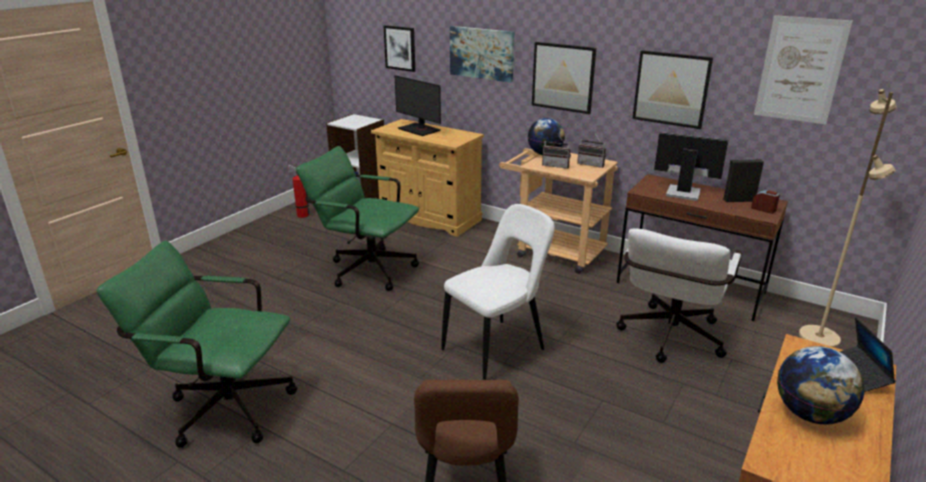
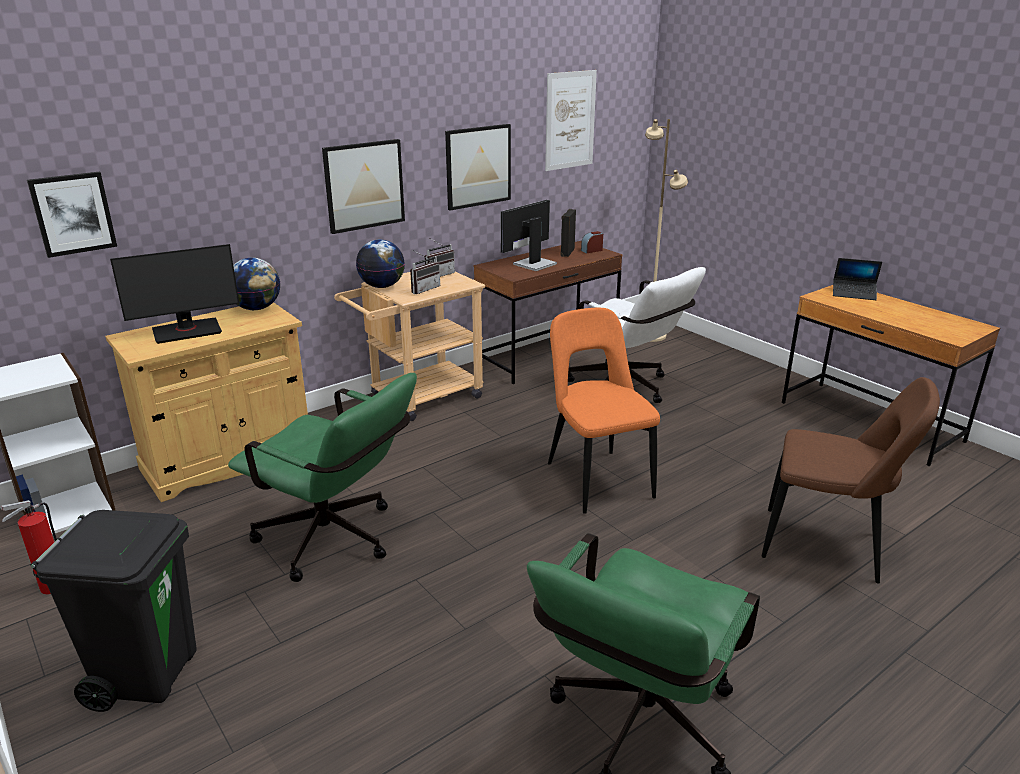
camera: 70 degrees left, 0 degrees up
(249, 253) = (147, 674): none -> black trash can
(365, 268) = (336, 541): green office chair -> green office chair turned 105 degrees counterclockwise
(482, 53) = (241, 183): picture -> none
(497, 348) = (596, 478): white chair -> orange chair
(810, 414) = (900, 316): globe -> globe (256, 308)

